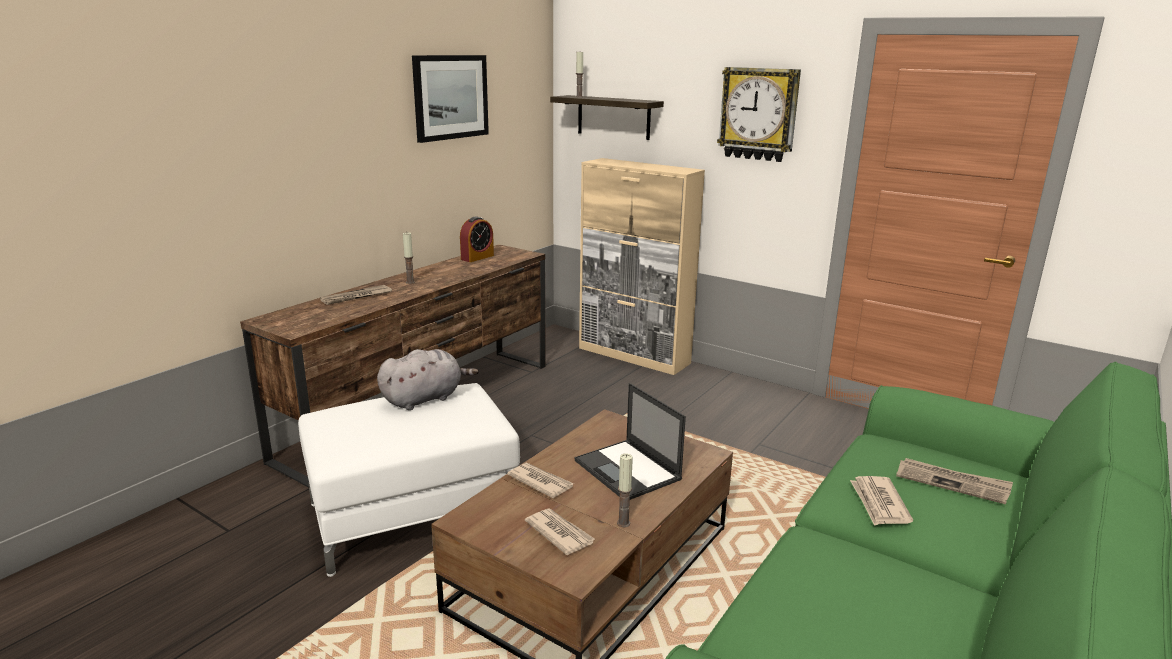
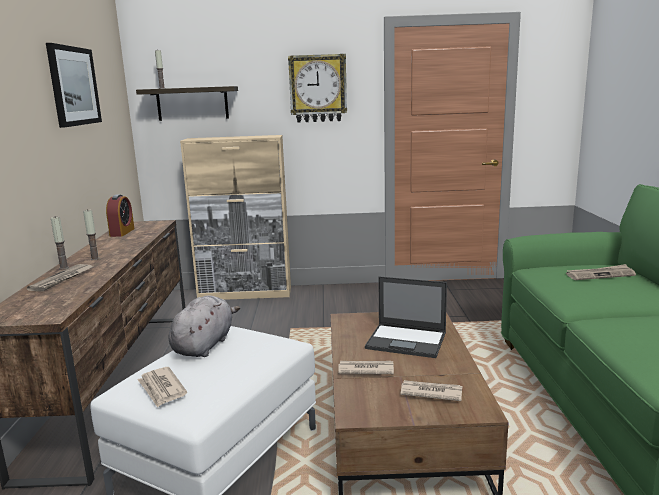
camera: 35 degrees left, 5 degrees down
(623, 523) = (456, 370): candle -> candle (64, 268)
(879, 503) = (593, 294): newspaper -> newspaper (162, 389)

